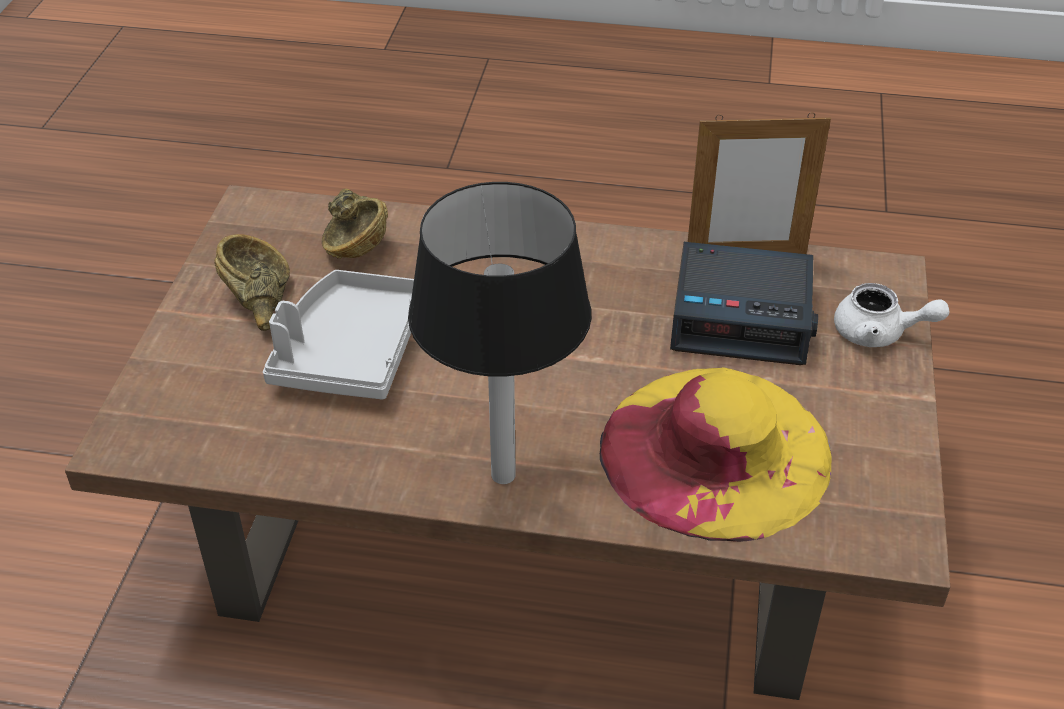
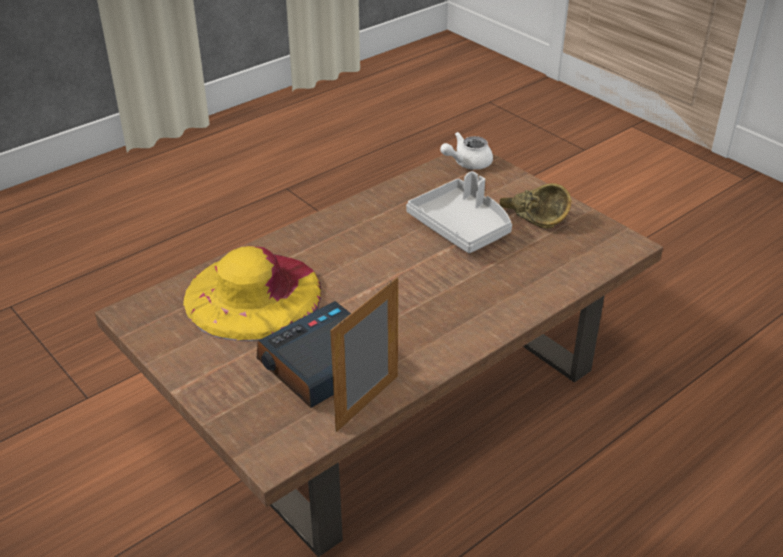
camera: 130 degrees right, 5 degrees down
(351, 237) = (561, 265): brown bowl -> none
(504, 474) = (326, 232): table lamp -> none
(879, 333) = (238, 409): white teapot -> white teapot (467, 163)

